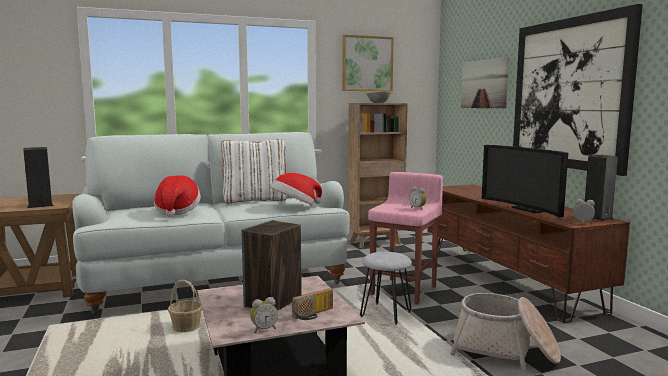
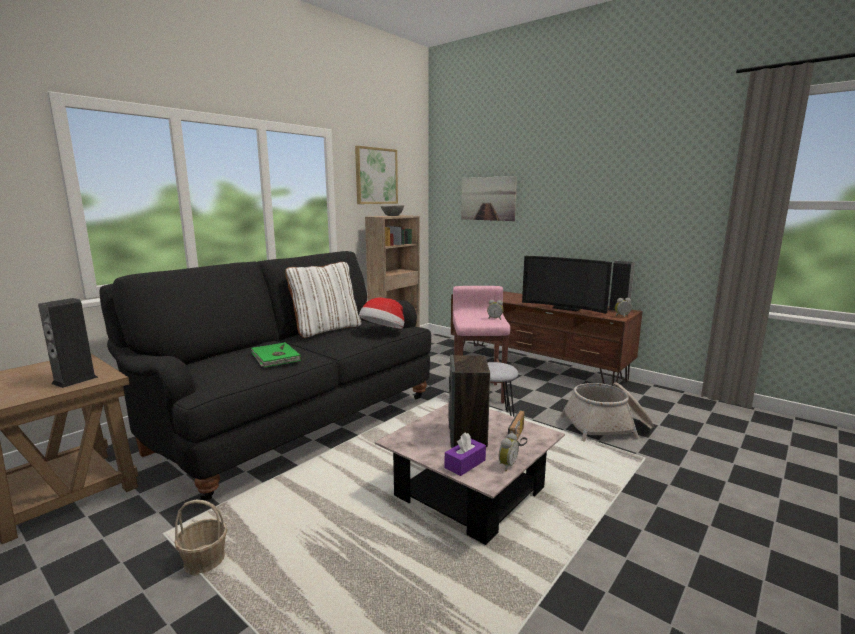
camera: 30 degrees left, 5 degrees up
(177, 211) = (275, 357): hat -> green book
(186, 327) = (336, 483): basket -> basket (204, 560)
(217, 278) = (293, 420): white sofa -> black sofa
(233, 320) = (465, 464): none -> purple tissue box
(569, 94) = (583, 211): picture -> none

